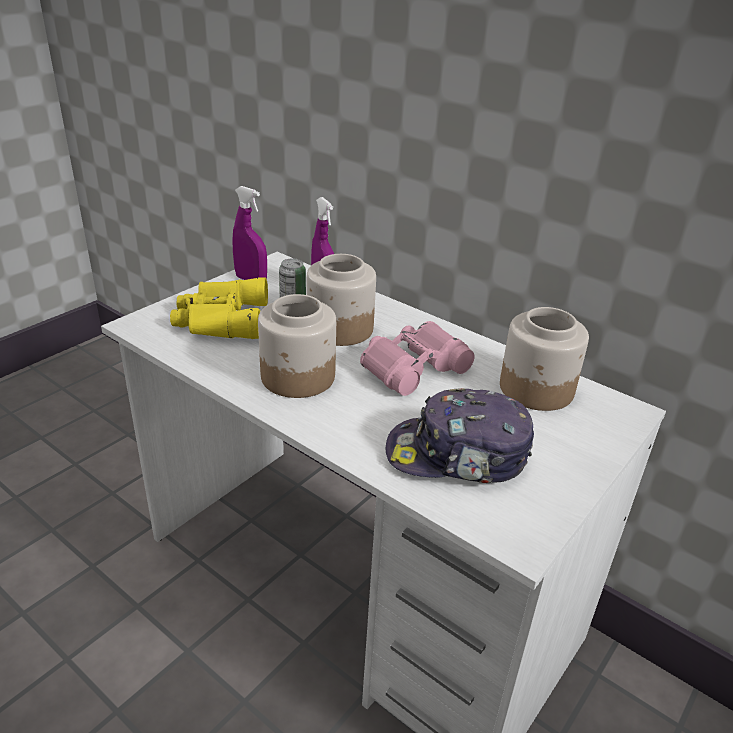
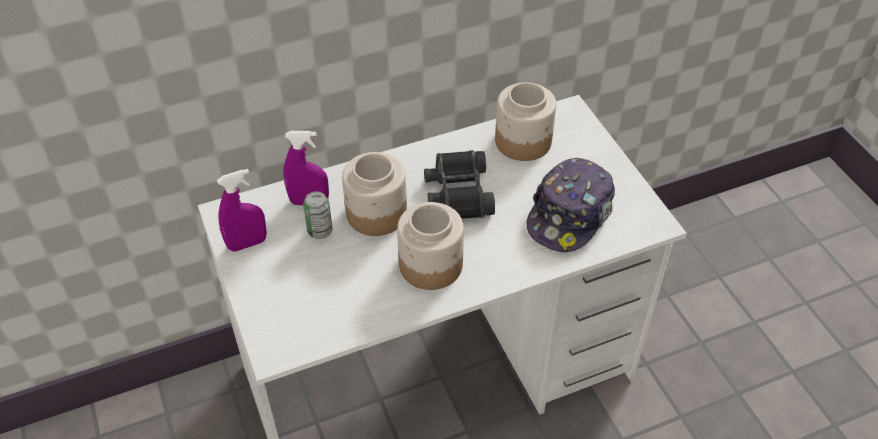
camera: 60 degrees left, 15 degrees up
(219, 319) = (307, 288): yellow binoculars -> none
(412, 367) = (458, 193): pink binoculars -> black binoculars

